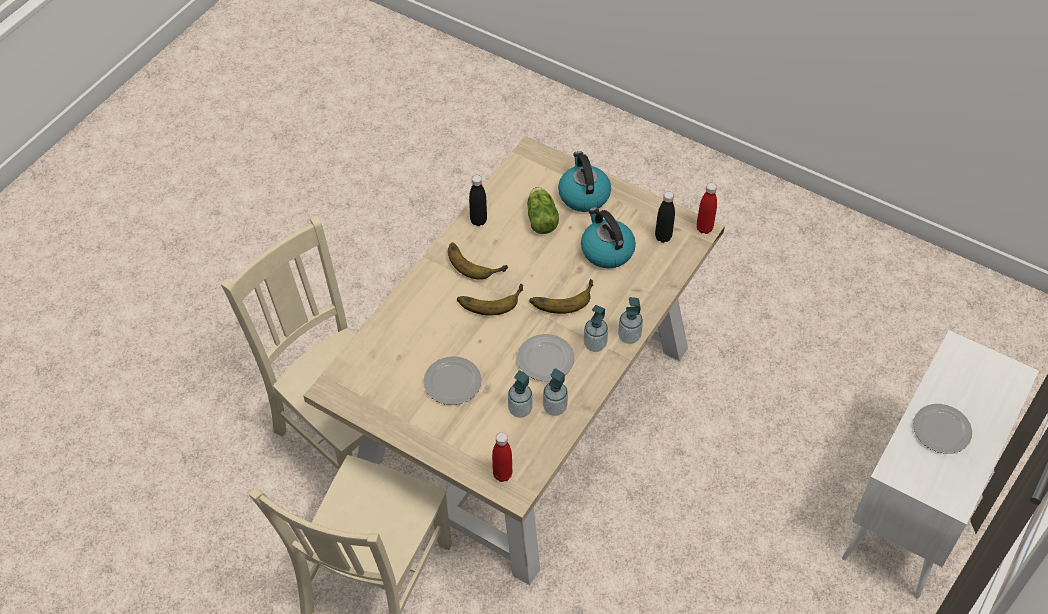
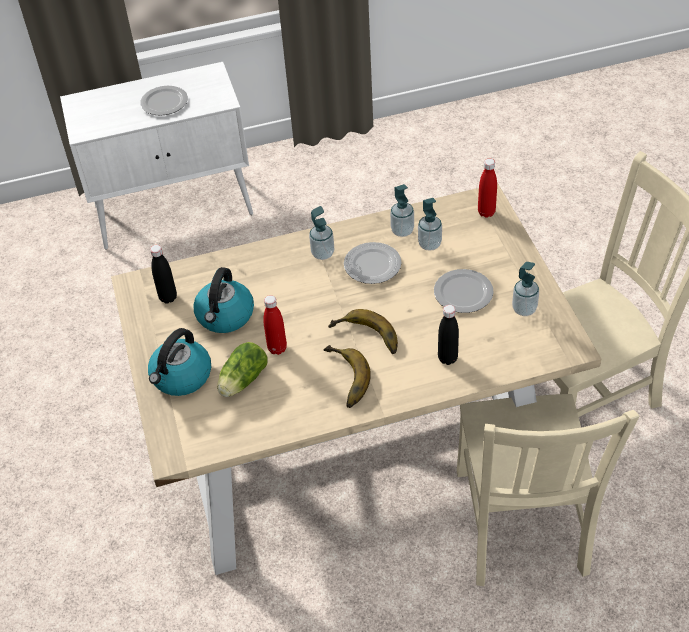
camera: 135 degrees left, 5 degrees down
(478, 221) = (299, 416): black bottle -> black bottle (447, 358)
(561, 297) = (306, 303): banana -> none
(629, 336) = (291, 243): soap dispenser -> soap dispenser (524, 309)
(704, 228) = (129, 283): red bottle -> red bottle (277, 348)

